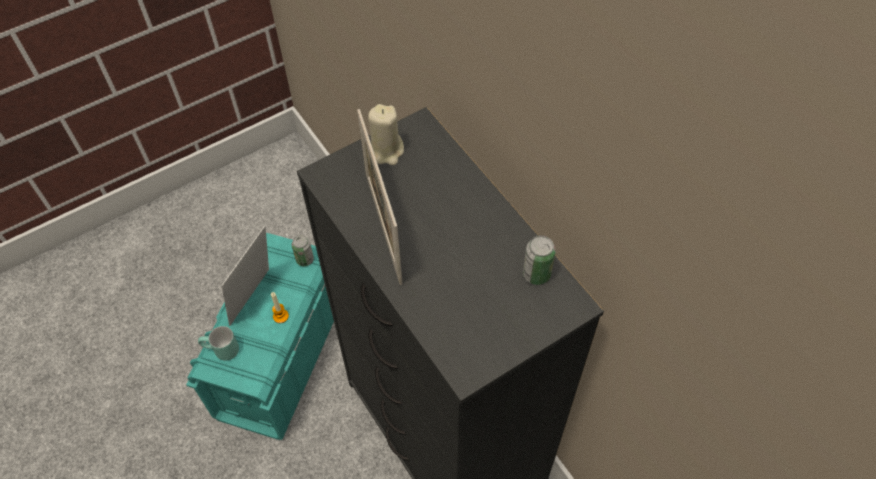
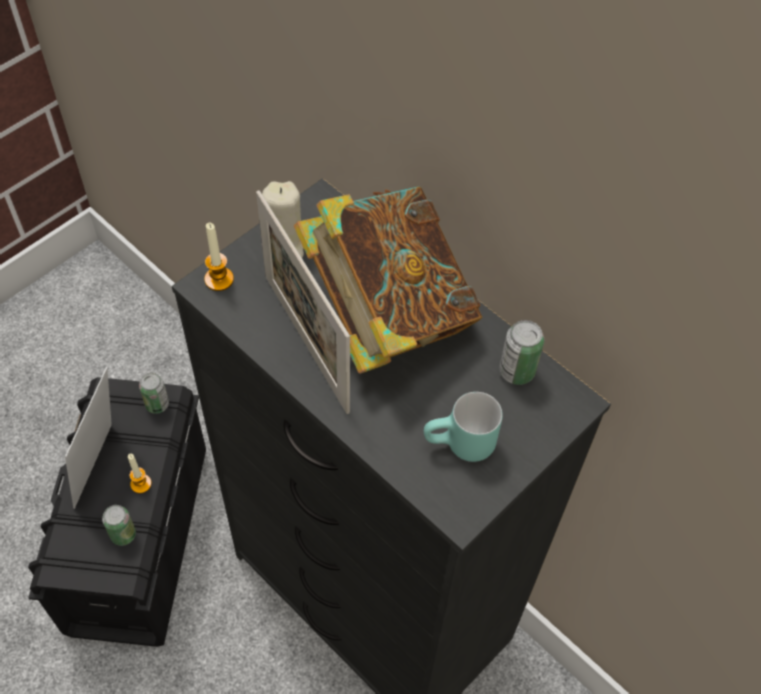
camera: 15 degrees left, 0 degrees up
(221, 352) = (70, 545): turquoise mug -> turquoise mug (460, 447)
(260, 351) = (123, 534): none -> can
(280, 359) = (138, 541): turquoise storage box -> black storage box
(331, 171) = (219, 279): none -> candle
(449, 215) = (387, 313): none -> book

